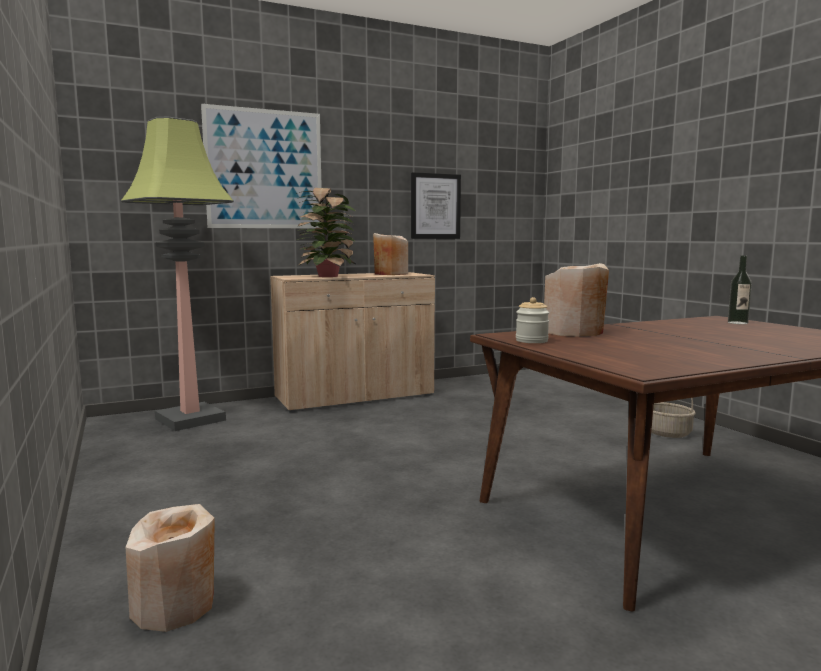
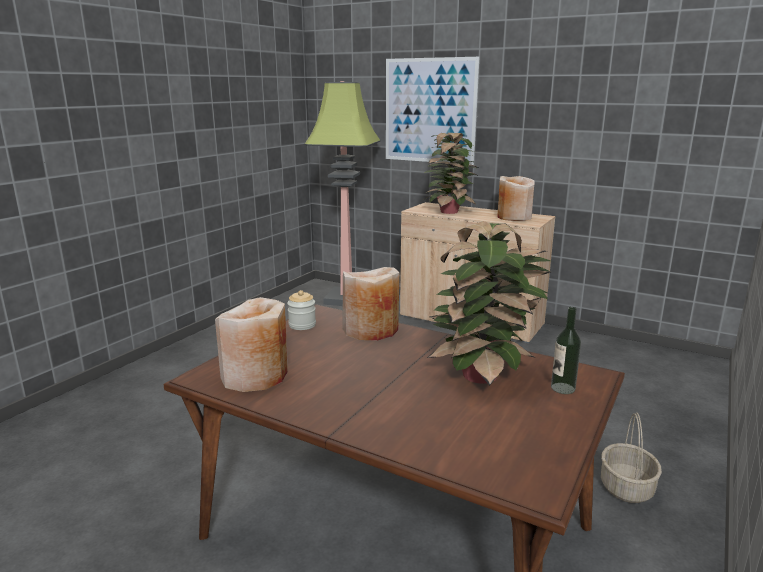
camera: 55 degrees right, 10 degrees up
(175, 605) = (127, 395): beige vase -> beige vase (255, 376)
(435, 206) = (598, 148): picture -> none
(703, 328) = (484, 375): none -> potted plant

